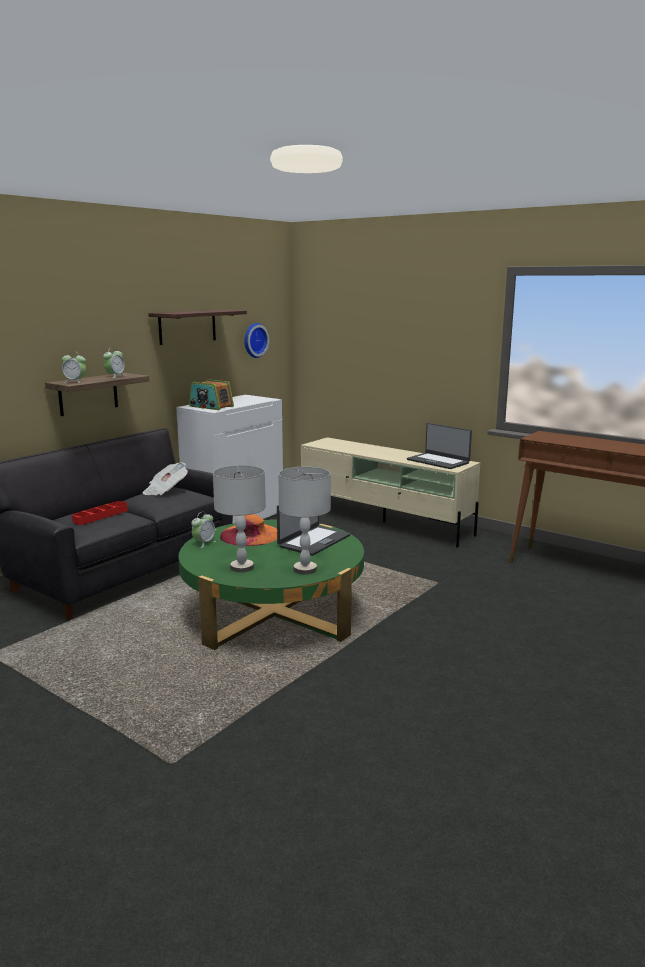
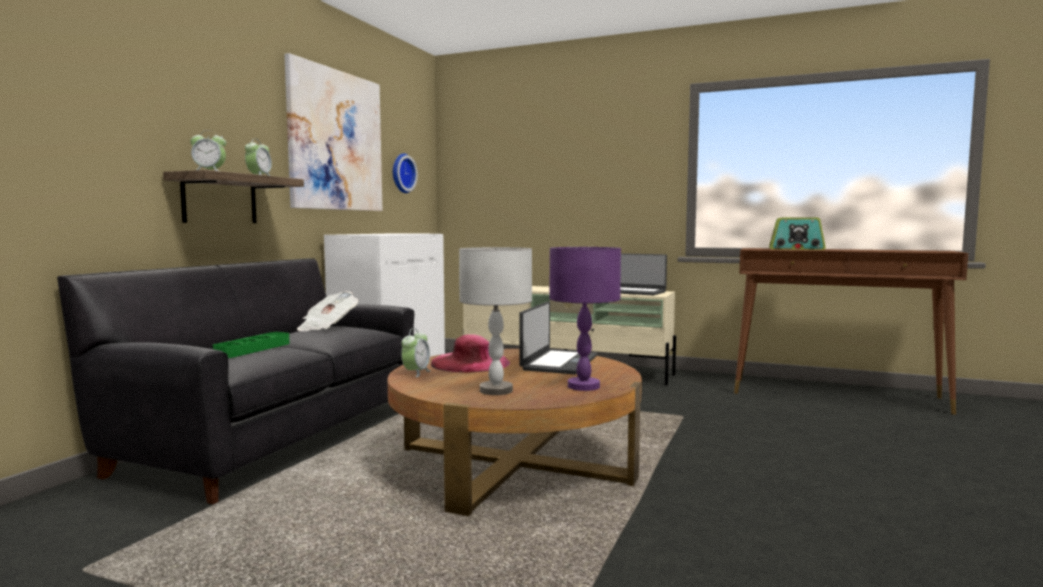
camera: 15 degrees left, 10 degrees down
(100, 516) = (253, 349): red tray -> green tray
(187, 326) = (336, 141): shelf -> picture
(211, 407) = (368, 234): radio -> radio (796, 249)
(250, 535) = (470, 363): orange hat -> pink hat
(273, 613) = (514, 464): green coffee table -> brown coffee table
(305, 570) = (583, 386): grey table lamp -> purple table lamp

